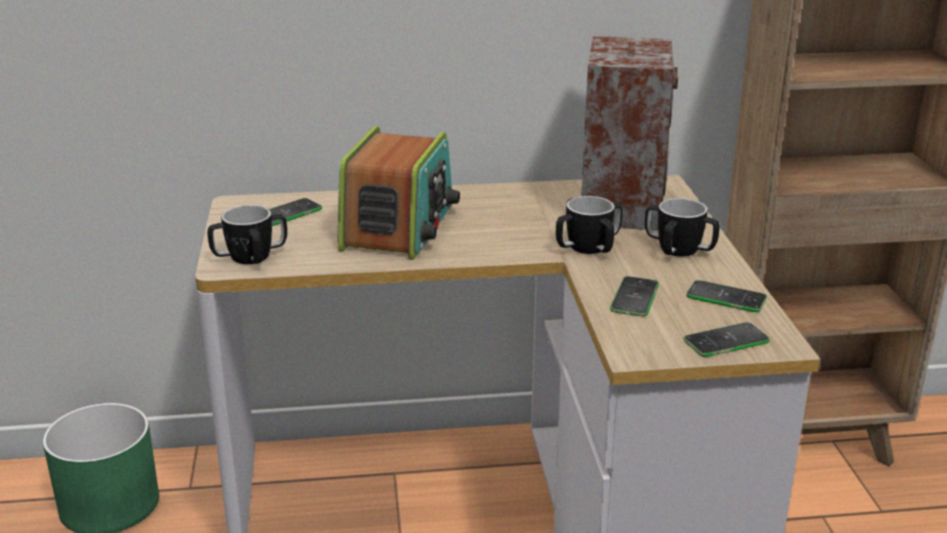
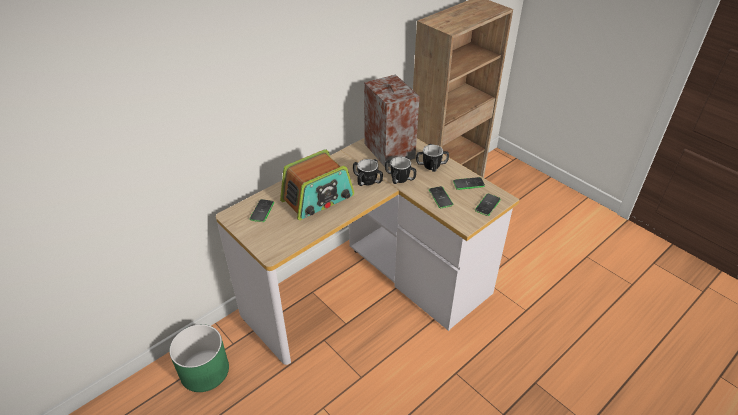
camera: 35 degrees left, 15 degrees up
(250, 257) = (276, 244): mug -> mug (367, 181)
(399, 227) = (318, 198): radio -> radio turned 75 degrees clockwise

